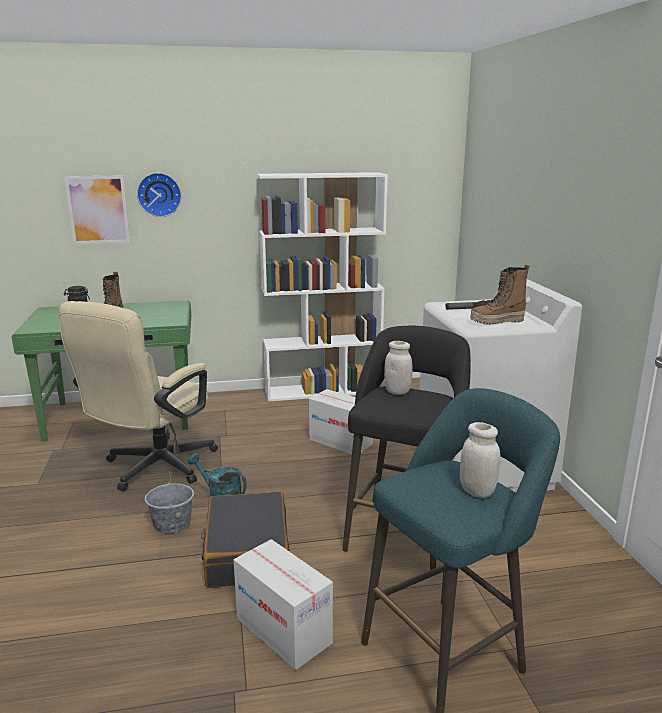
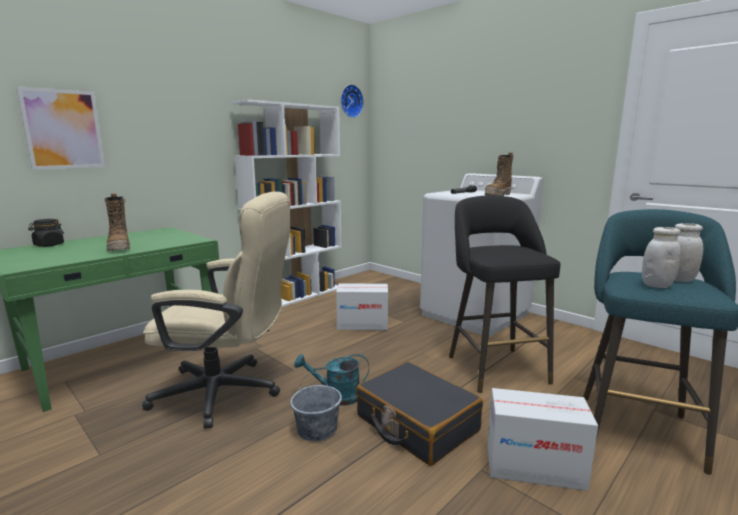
camera: 35 degrees left, 5 degrees down
(153, 469) = (228, 393): beige office chair -> beige office chair turned 75 degrees counterclockwise
(159, 194) = (136, 116): wall clock -> wall clock (350, 101)
(397, 391) = (490, 247): white jar -> white jar (656, 285)

